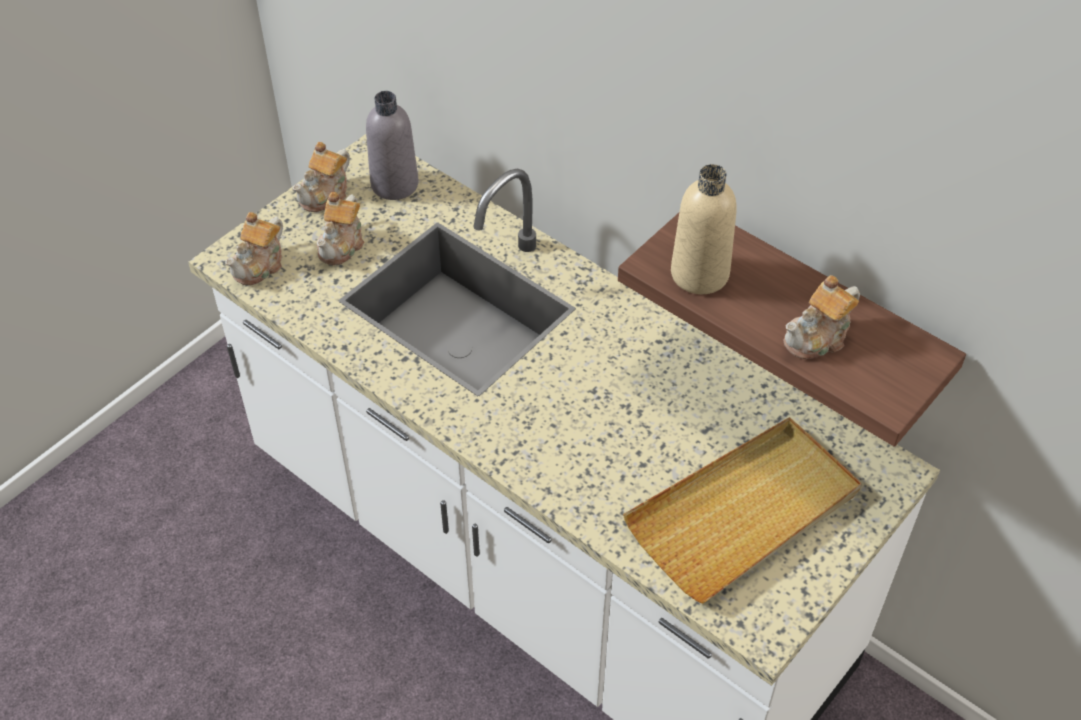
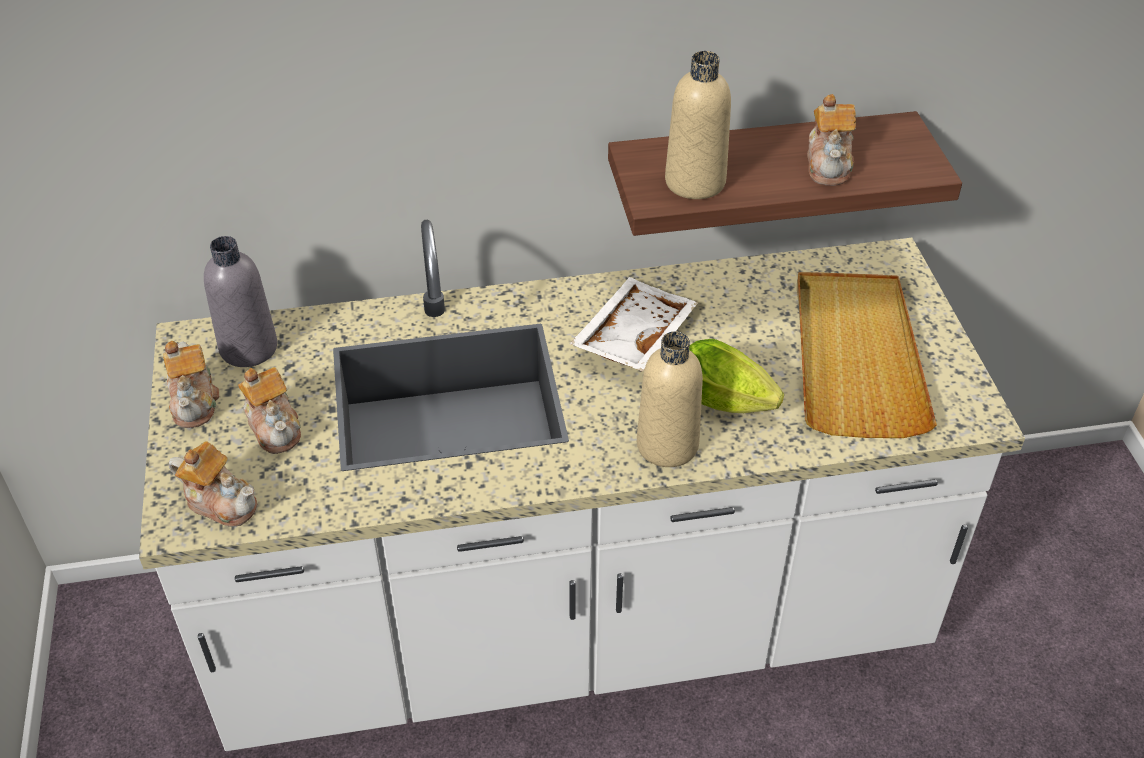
camera: 50 degrees left, 5 degrees down
(260, 265) = (221, 502): teapot -> teapot turned 45 degrees counterclockwise
(529, 452) = (667, 445): none -> beige bottle
(609, 463) = (729, 403): none -> lettuce
(617, 365) = (632, 336): none -> white tray

